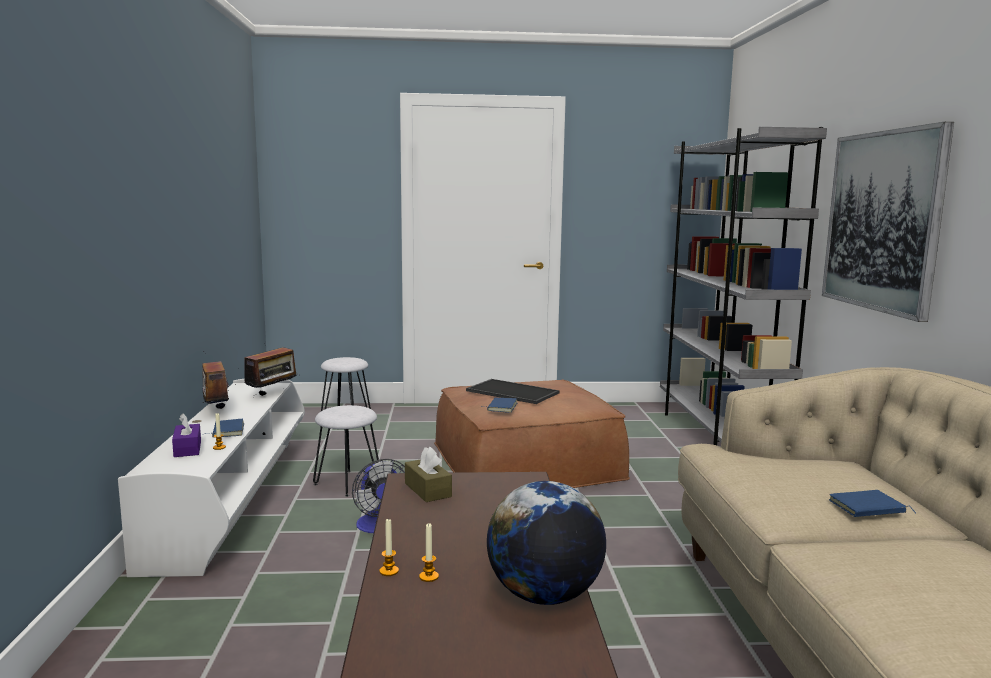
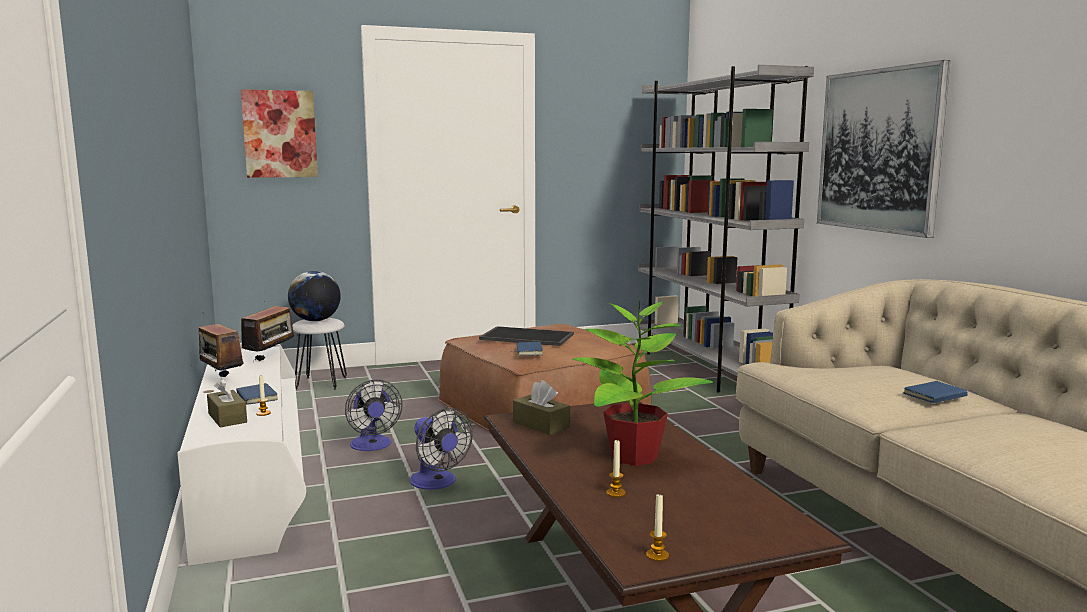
camera: 15 degrees left, 0 degrees up
(187, 449) = (227, 418): purple tissue box -> brown tissue box
(325, 191) = (280, 134): none -> picture
(348, 482) = (372, 446): white stool -> fan
(389, 571) = (574, 493): candle -> candle (657, 555)
(483, 537) = (632, 456): none -> potted plant
(544, 595) = (731, 494): globe -> globe (315, 320)

